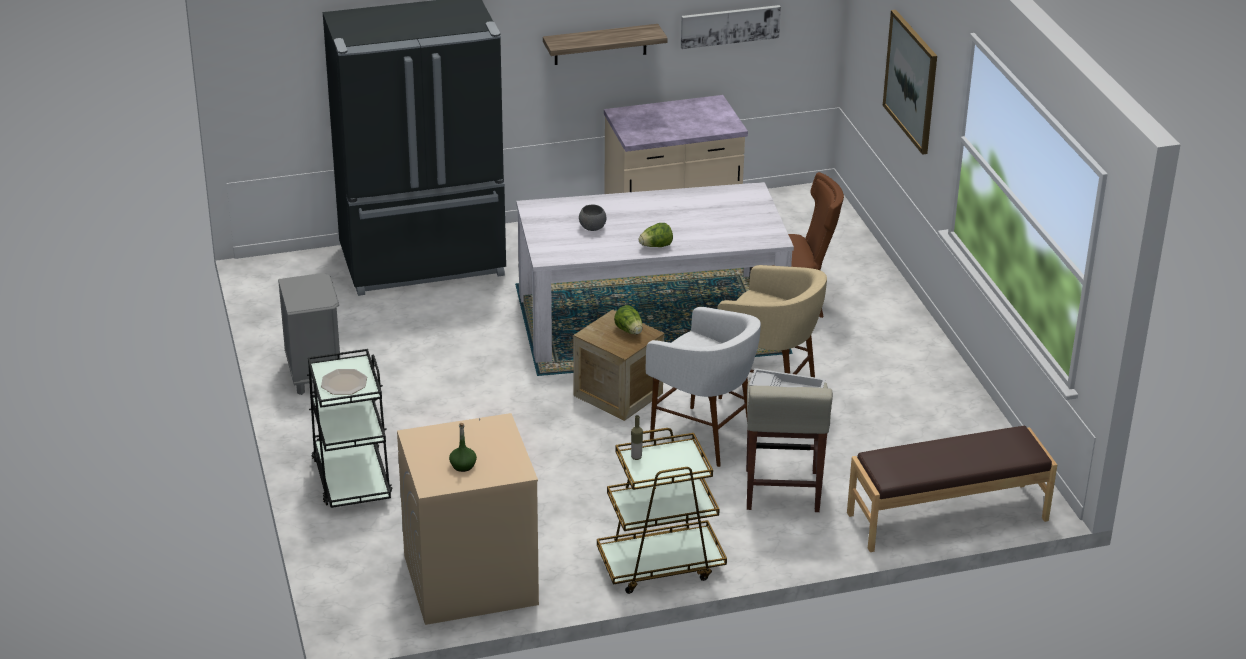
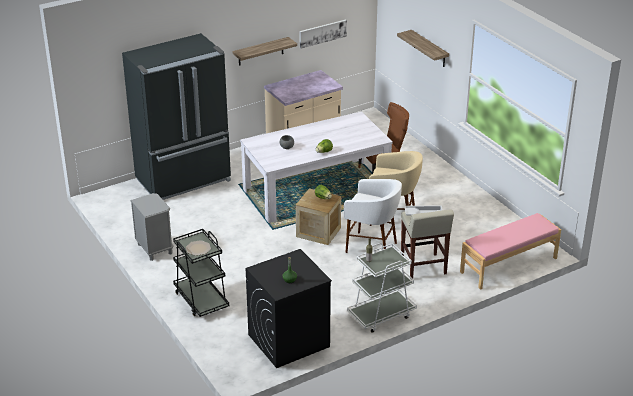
camera: 15 degrees left, 0 degrees up
(469, 580) = (288, 341): beige washing machine -> black washing machine
(660, 565) = (381, 315): brown cart -> white cart
(911, 81) = (429, 49): picture -> shelf
(948, 517) = (509, 265): brown bench -> pink bench

